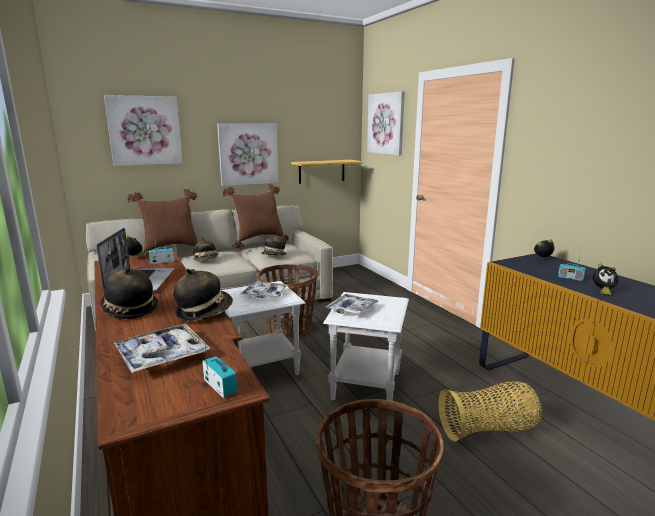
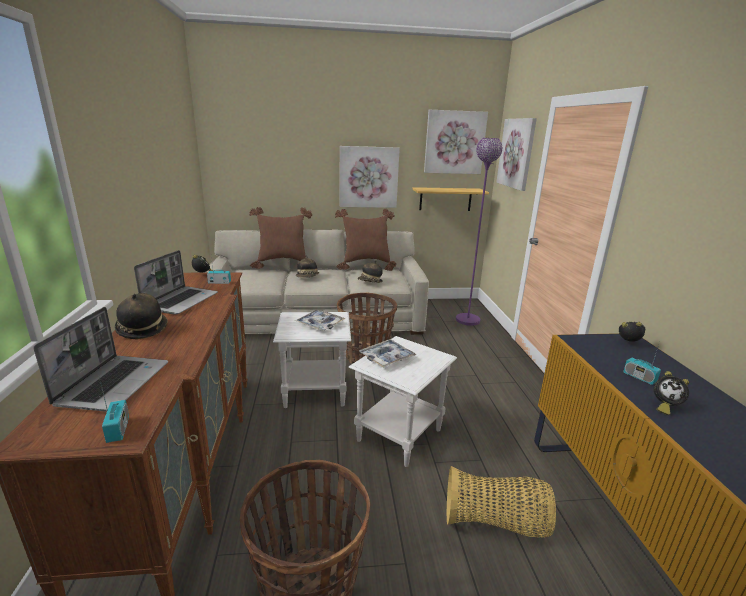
camera: 20 degrees right, 5 degrees up
(145, 131) = (272, 150): picture -> picture (454, 142)
(162, 355) = (114, 383): tray -> laptop
(204, 312) = (192, 344): hat -> none
(362, 282) = (467, 320): none -> purple floor lamp

